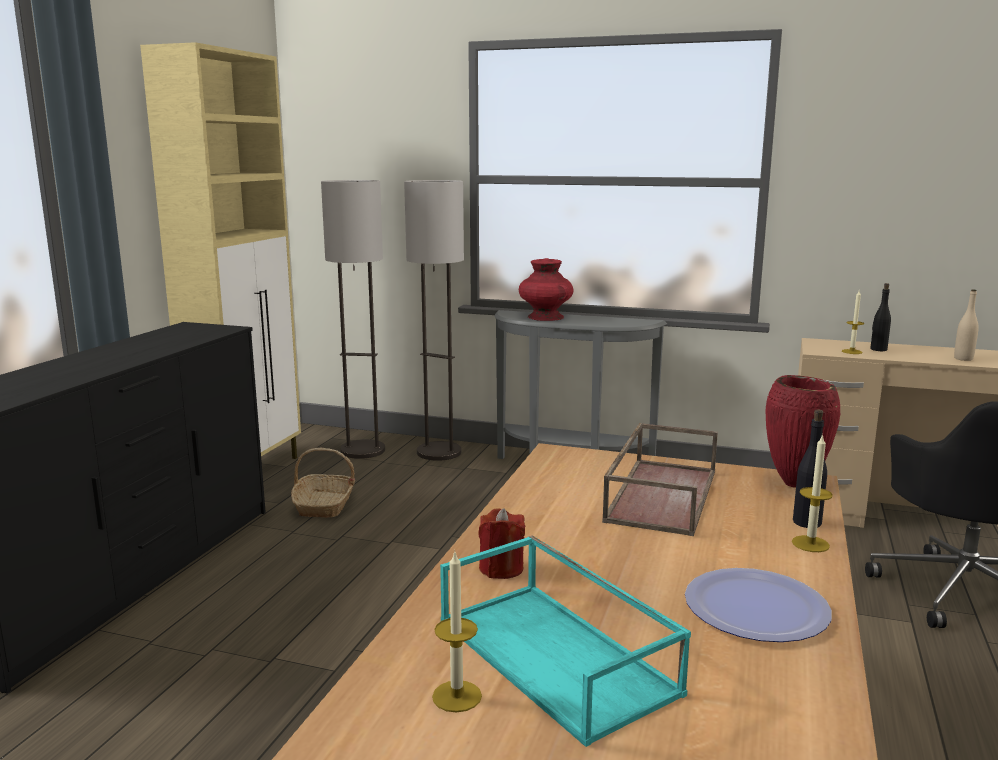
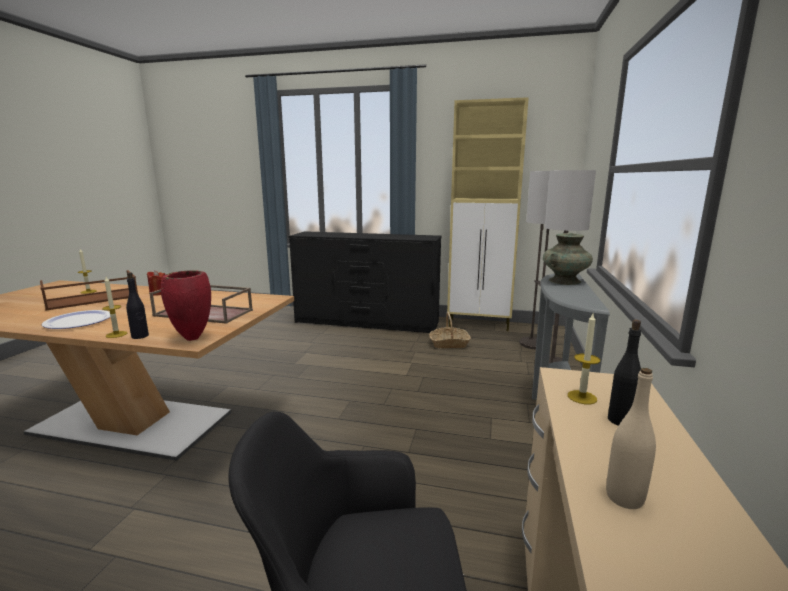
camera: 85 degrees right, 0 degrees up
(545, 317) = (564, 281): red vase -> turquoise vase
(558, 656) = (91, 299): turquoise tray -> brown tray

